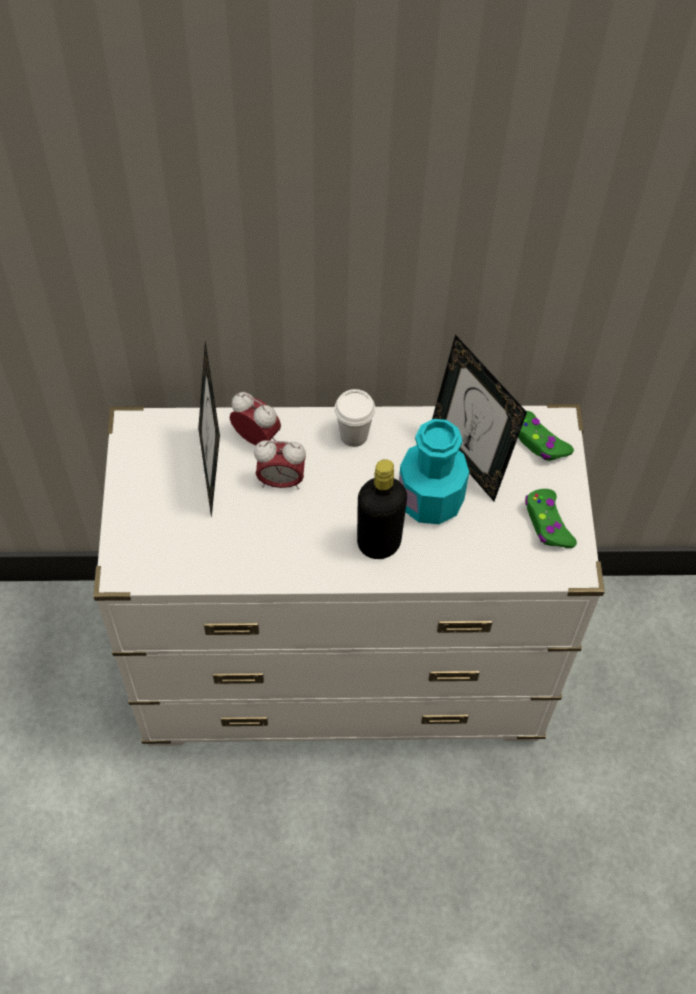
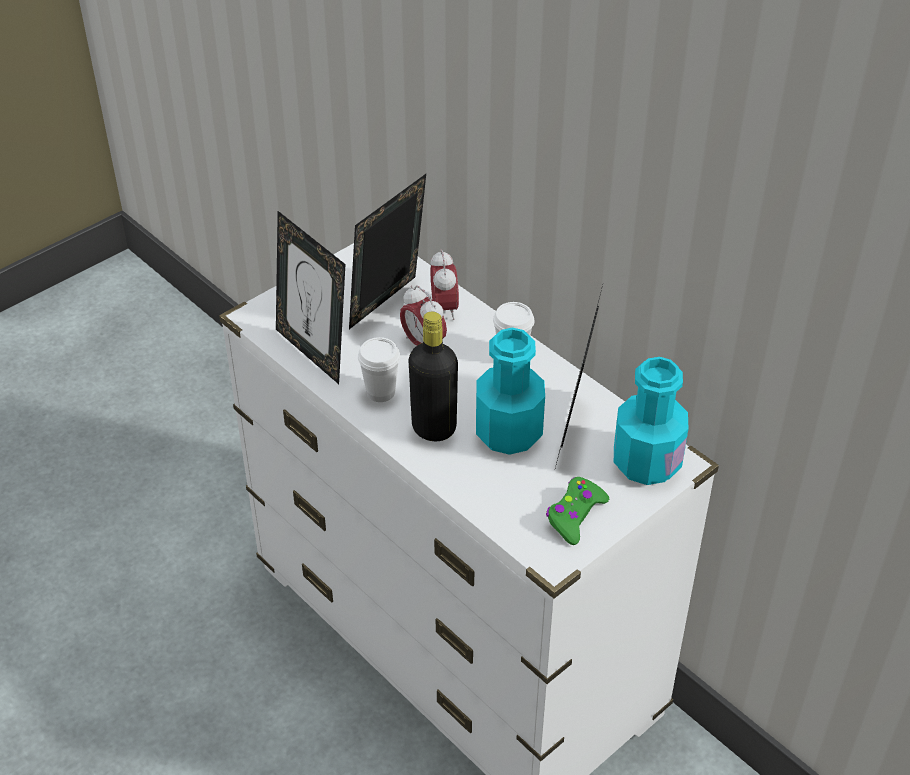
camera: 50 degrees right, 15 degrees down
(212, 561) = (313, 352): none -> picture frame
(305, 549) = (380, 392): none -> white cup
(539, 442) = (646, 462): green game controller -> turquoise bottle

